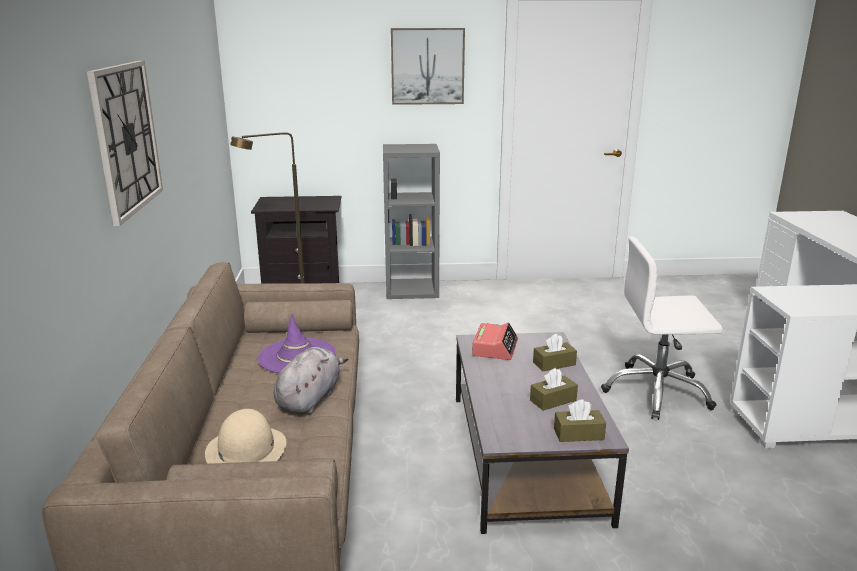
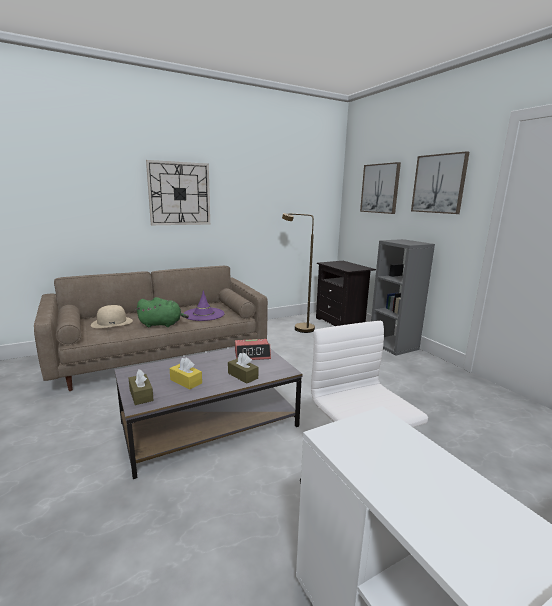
camera: 65 degrees right, 5 degrees down
(310, 399) = (162, 324): grey plush toy -> green plush toy
(320, 72) = (380, 188): none -> picture
(553, 400) = (186, 381): brown tissue box -> yellow tissue box

